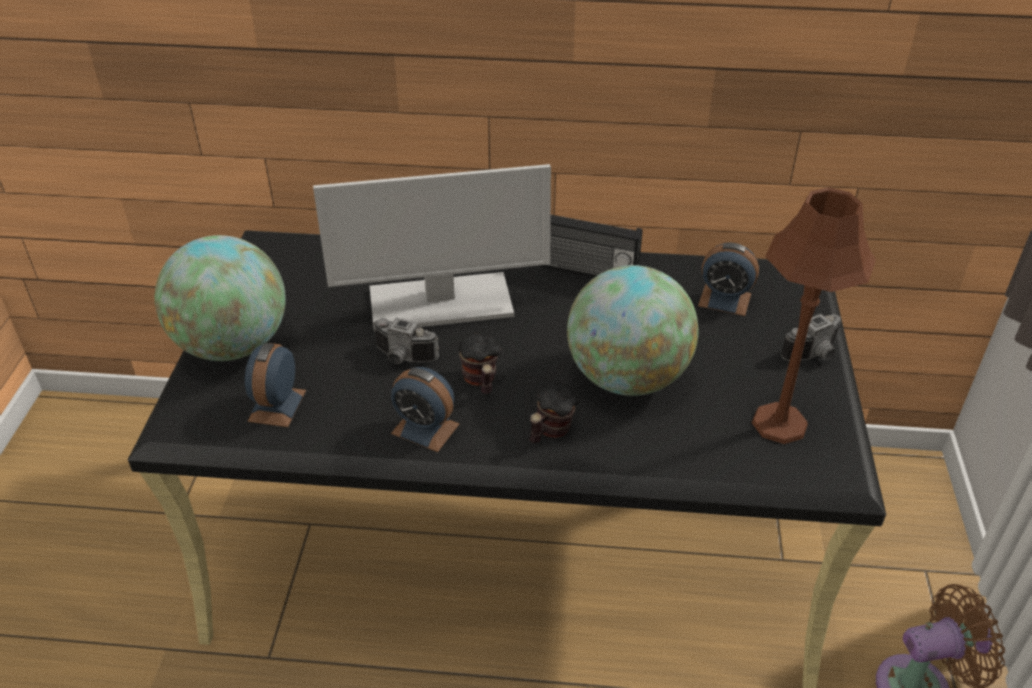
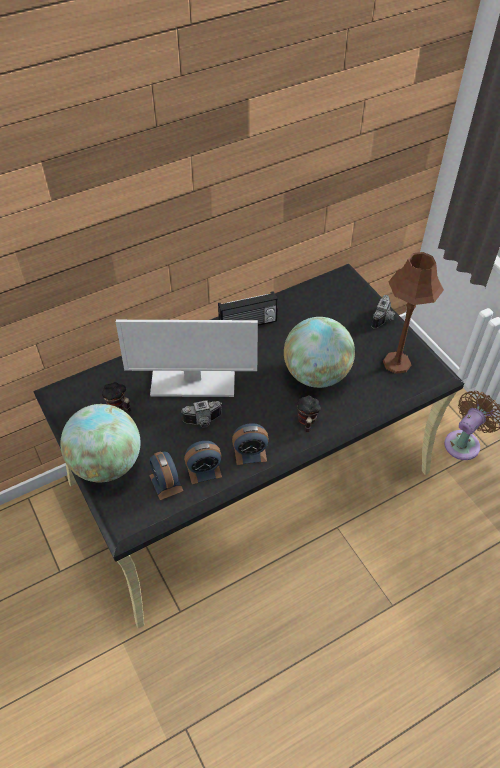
camera: 35 degrees left, 10 degrees up
(439, 304) = (192, 381): monitor -> monitor turned 45 degrees clockwise
(480, 381) = (252, 413): mug -> mug (119, 406)
(724, 299) = (324, 308): alarm clock -> alarm clock (204, 470)

